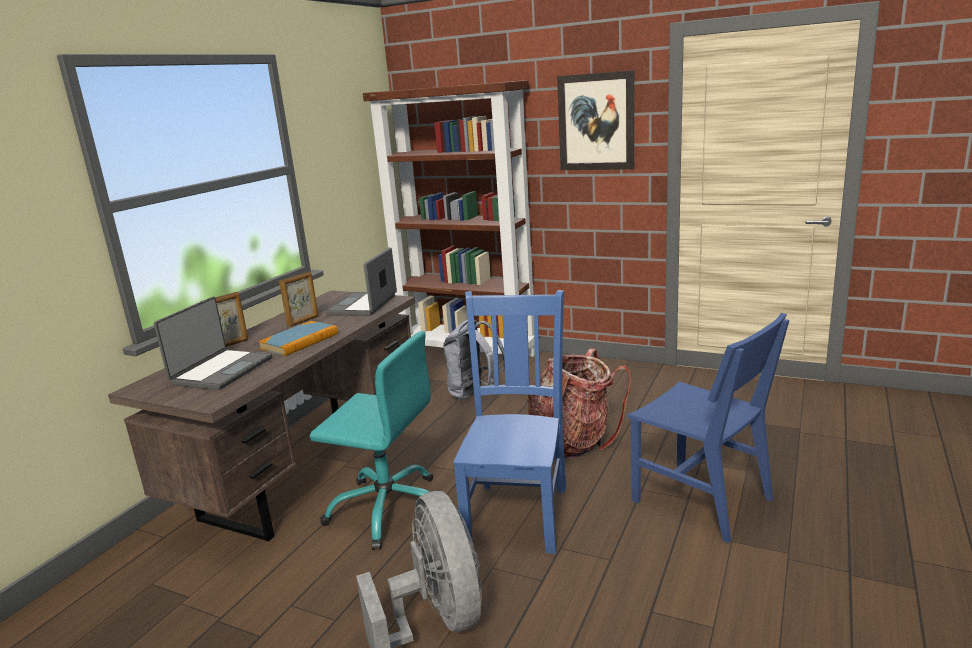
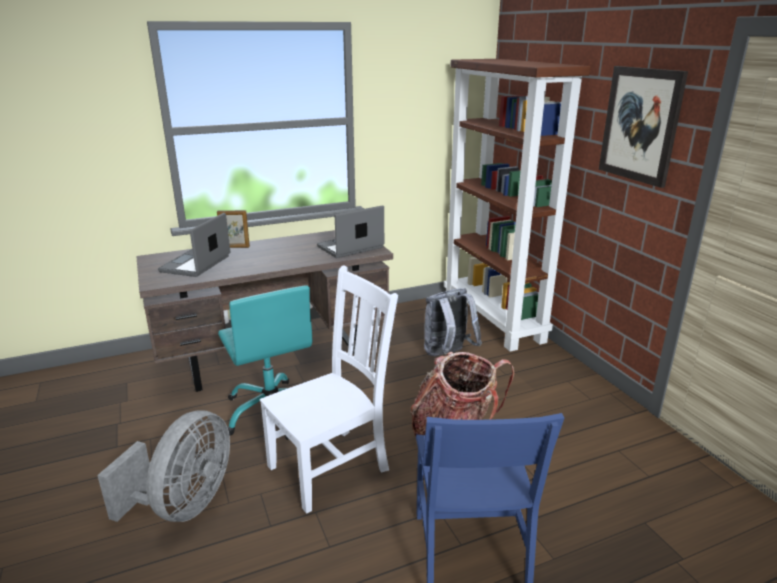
camera: 40 degrees right, 5 degrees up
(221, 371) = (197, 264): laptop -> laptop turned 135 degrees clockwise
(299, 341) = (266, 261): book -> none
(303, 321) = (298, 246): picture frame -> none
(518, 513) = (332, 466): blue chair -> white chair

